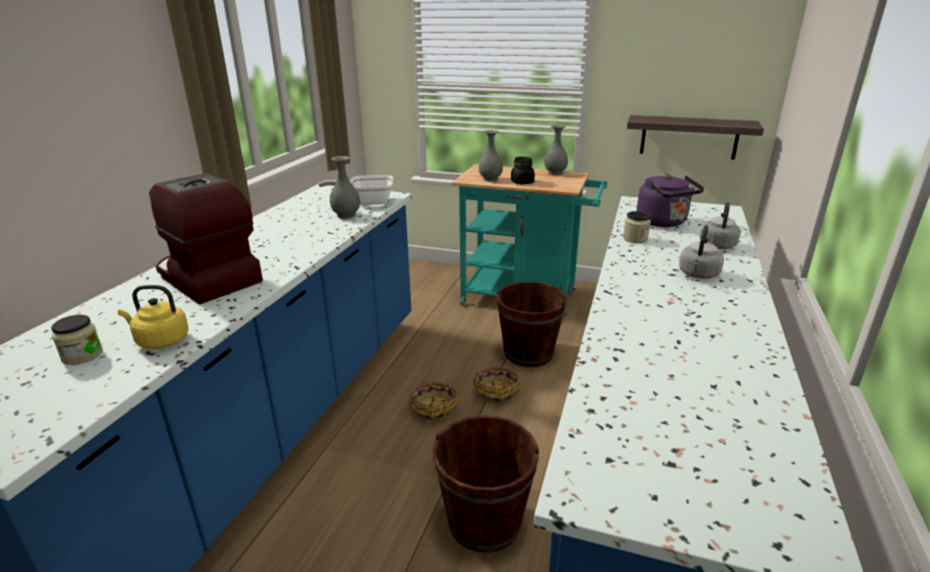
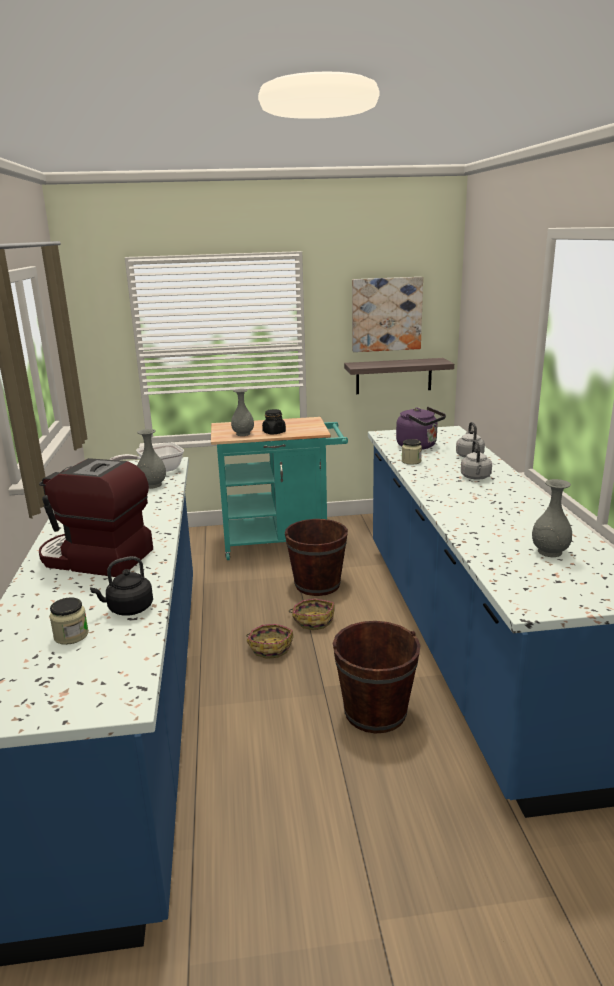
camera: 25 degrees left, 5 degrees down
(160, 341) = (128, 609): yellow kettle -> black kettle
(555, 172) = (292, 420): grey vase -> grey vase (549, 552)
(690, 60) = (386, 314): none -> picture

